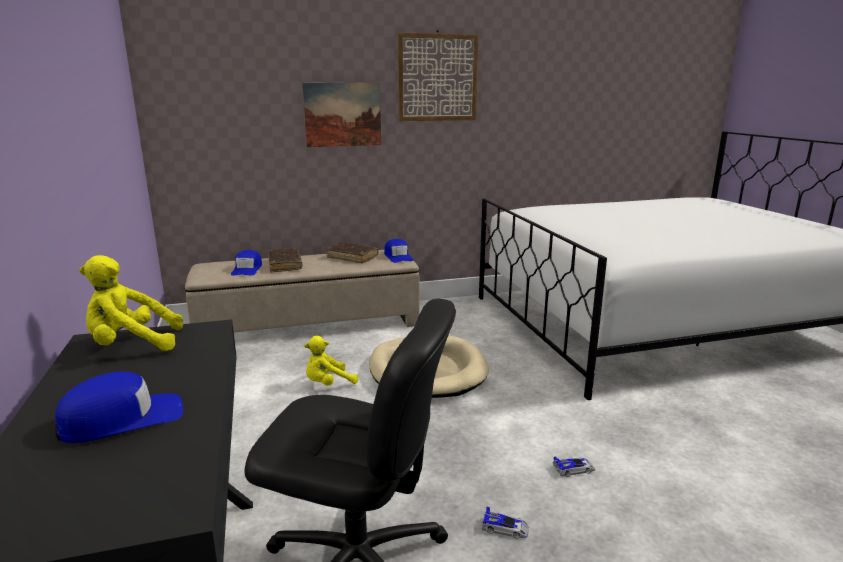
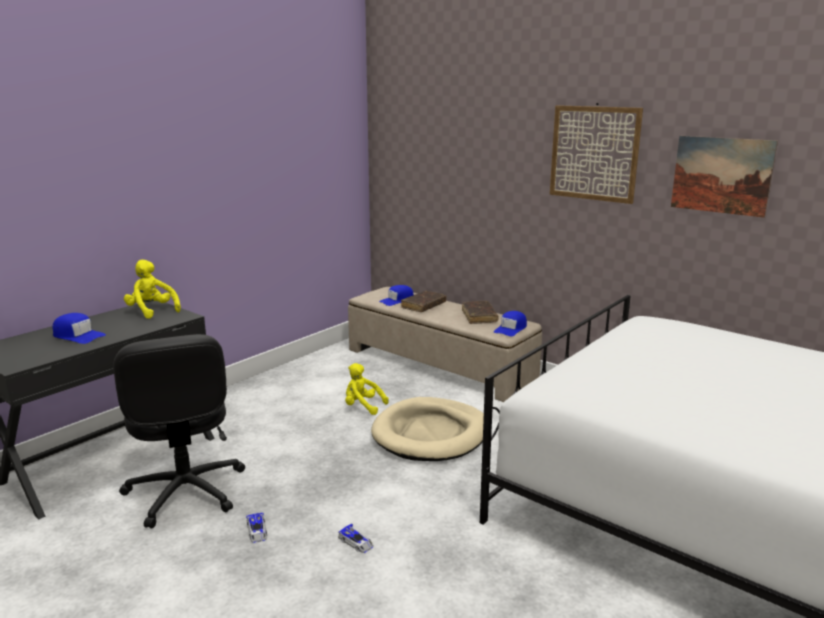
camera: 55 degrees right, 0 degrees up
(343, 115) = (501, 181): picture -> picture (721, 175)

